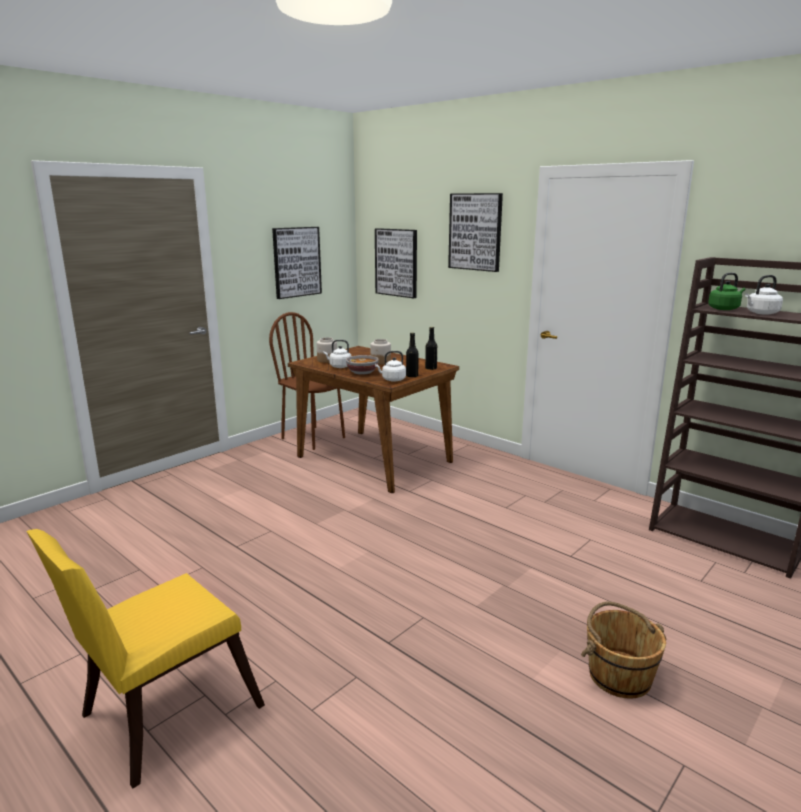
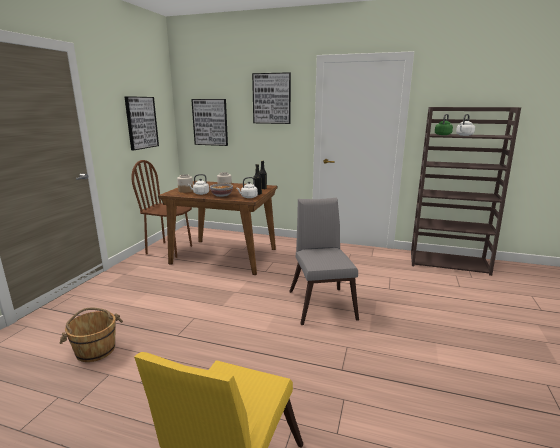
camera: 25 degrees left, 0 degrees up
(446, 550) = (321, 302): none -> grey chair
(619, 675) = (474, 347): brown bucket -> brown bucket (95, 350)

